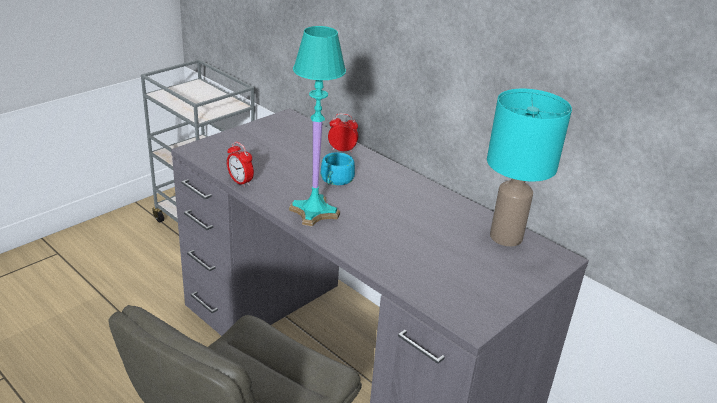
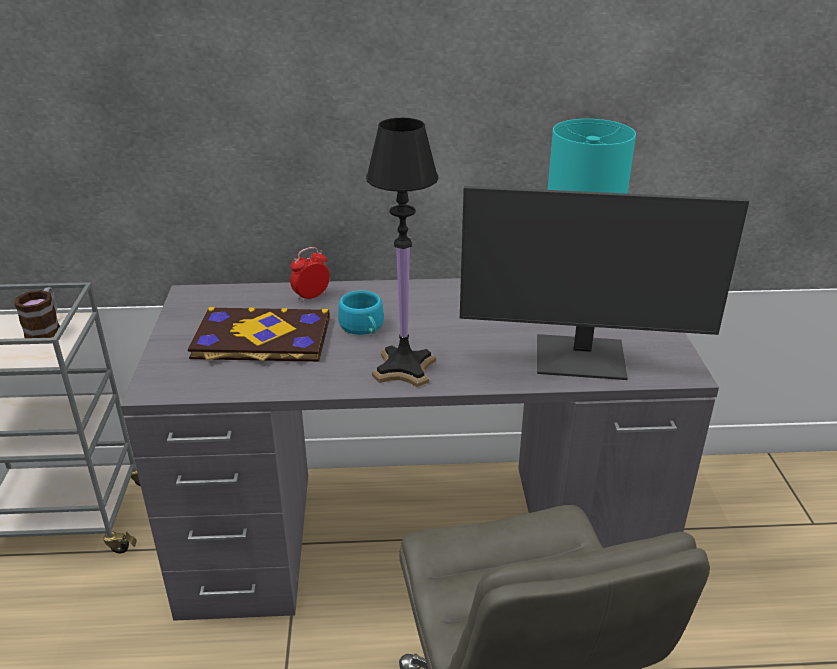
camera: 45 degrees left, 0 degrees up
(220, 103) = (46, 328): none -> mug
(240, 182) = (277, 388): alarm clock -> none
(277, 156) = (261, 339): none -> book
(313, 212) = (404, 369): turquoise table lamp -> black table lamp
(421, 272) = (581, 359): none -> monitor

